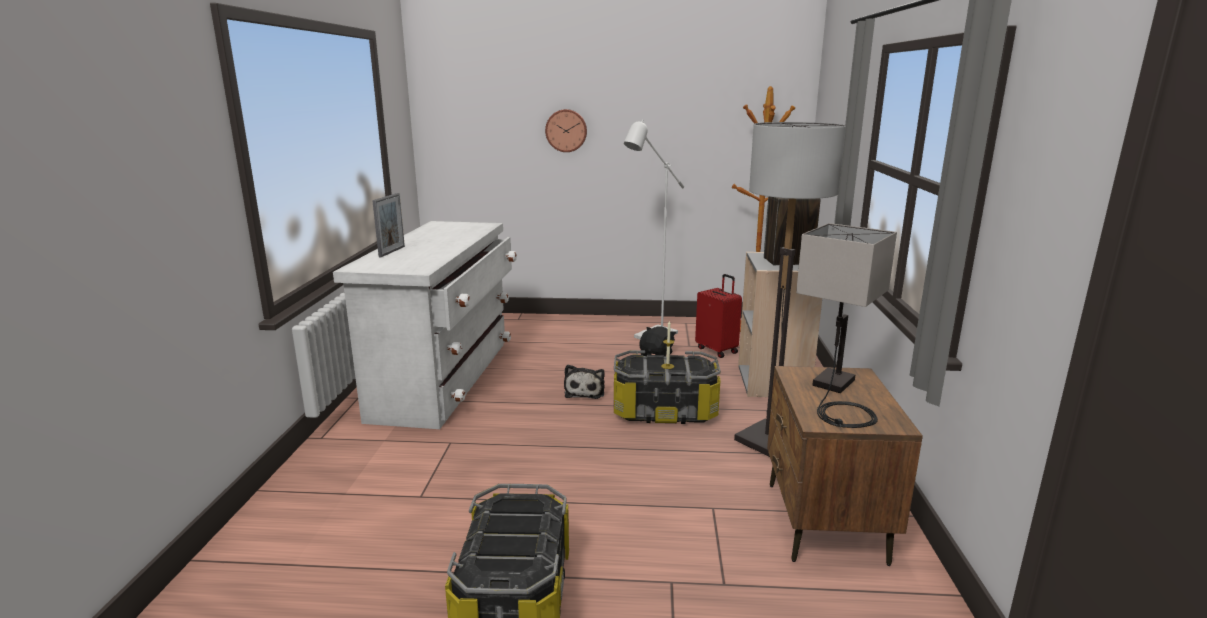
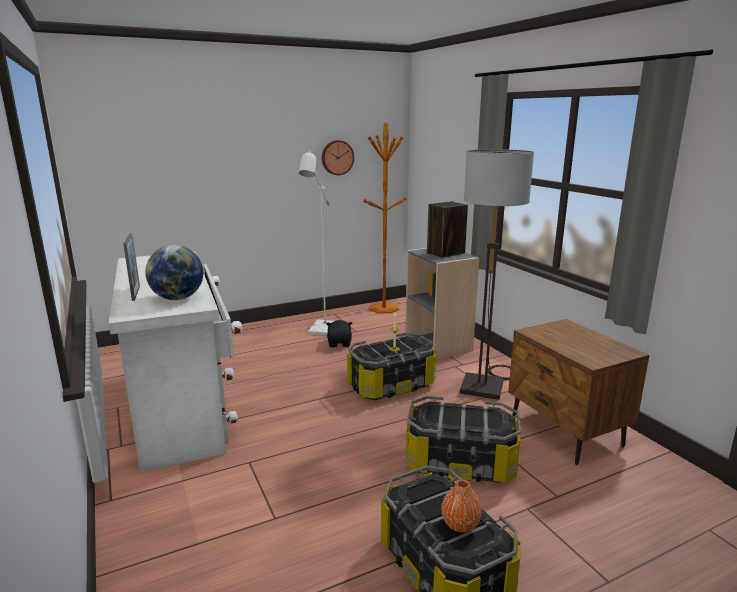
camera: 30 degrees left, 0 degrees up
(414, 261) = (177, 298): none -> globe
(510, 547) = (460, 524): none -> orange vase
(566, 130) = (220, 162): wall clock -> wall clock (337, 157)
(585, 391) = (316, 386): plush toy -> none
(650, 510) = (460, 462): none -> storage box
(717, 350) = (378, 330): red suitcase -> none
(836, 396) = (575, 341): table lamp -> none

